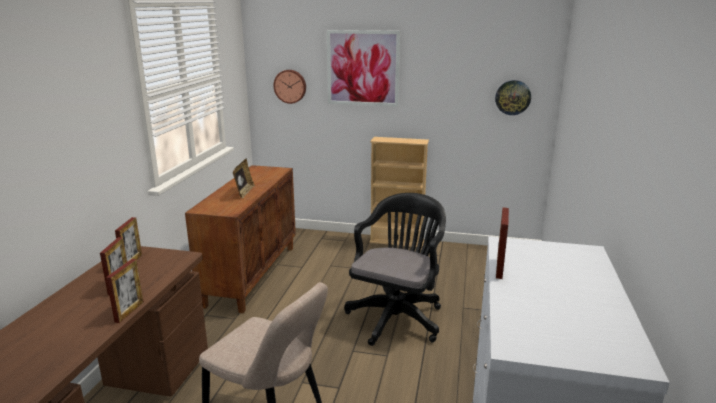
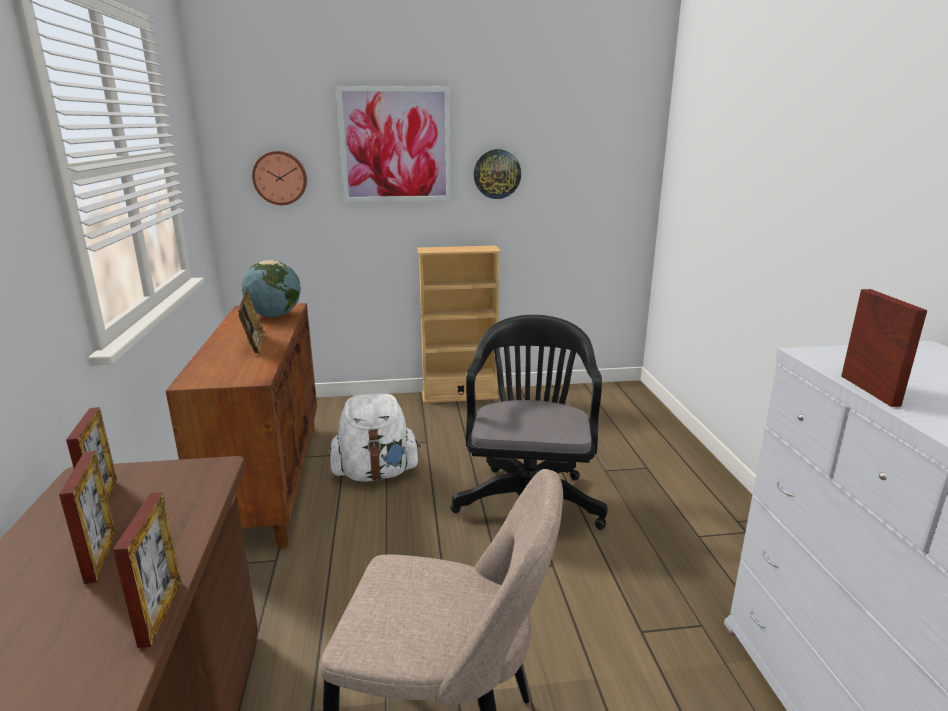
camera: 20 degrees left, 0 degrees up
(268, 174) = (274, 315): none -> globe
(314, 282) = (376, 473): none -> white backpack
(512, 97) = (605, 179): wall clock -> wall clock (497, 174)

